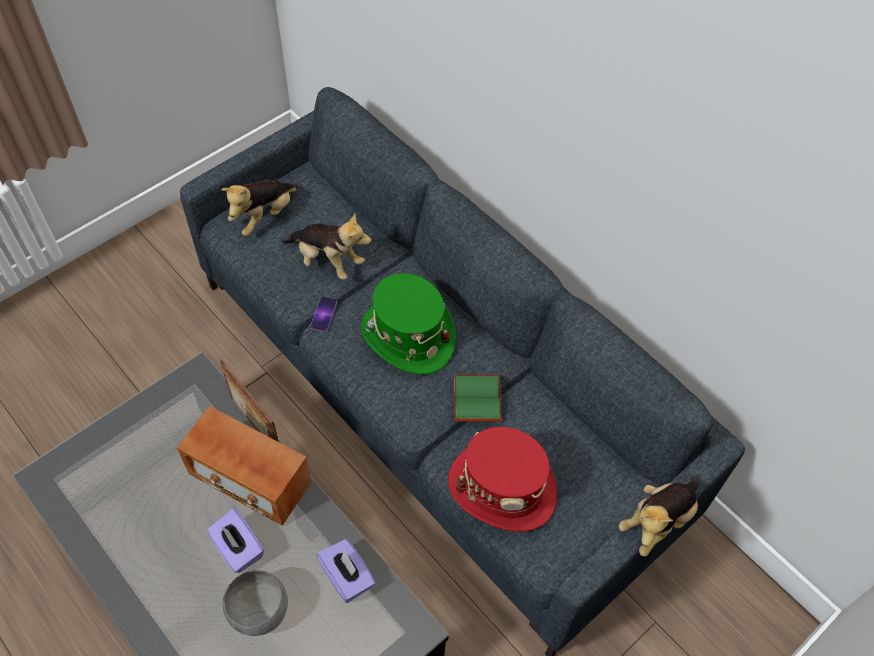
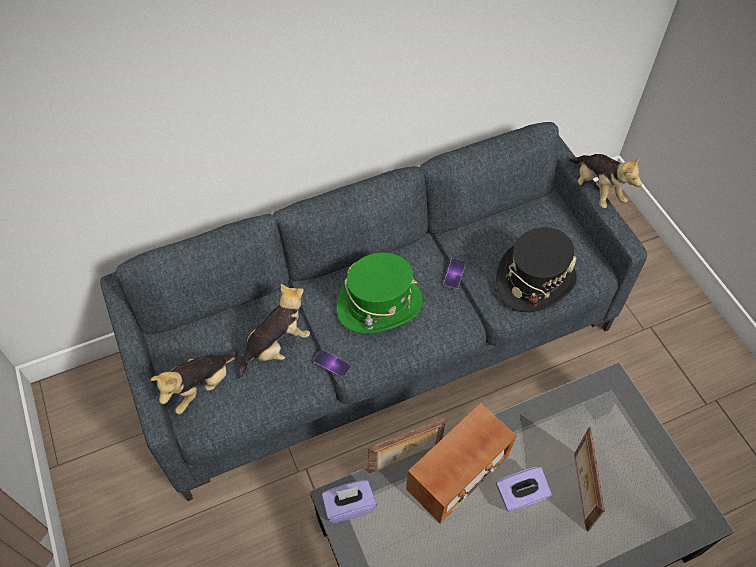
camera: 70 degrees left, 0 degrees up
(258, 613) = (580, 490): grey bowl -> picture frame
(264, 216) = (201, 387): plush toy -> plush toy turned 75 degrees clockwise
(347, 577) = (562, 418): purple tissue box -> purple tissue box (349, 506)
(479, 400) = (454, 273): green book -> phone
(502, 488) = (534, 280): red hat -> black hat

